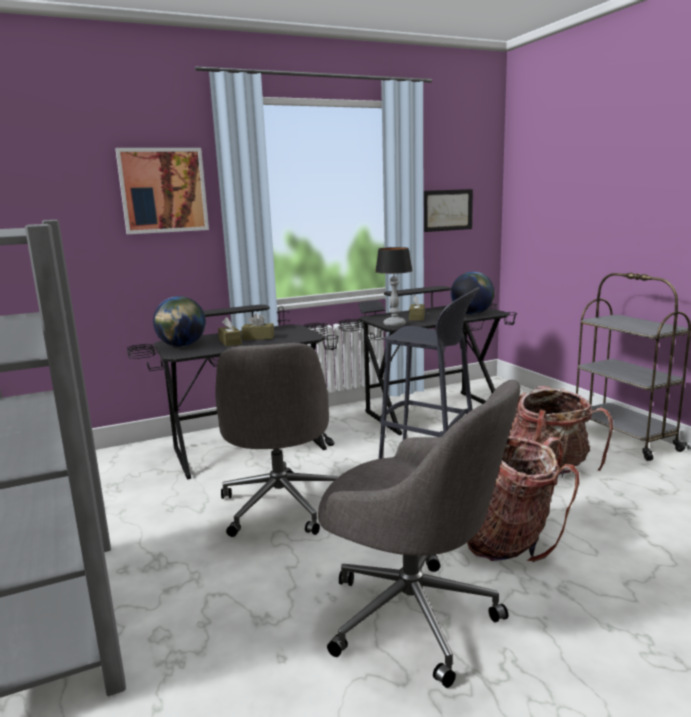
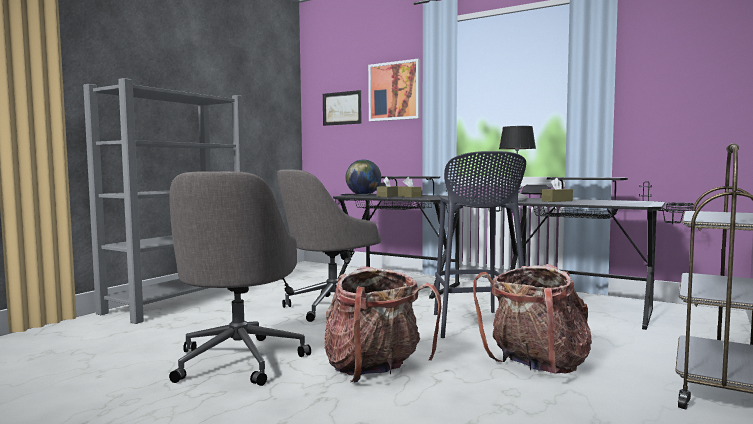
camera: 55 degrees right, 10 degrees down
(448, 210) = (664, 97): picture -> picture (342, 108)
(471, 314) = (617, 204): globe -> none

